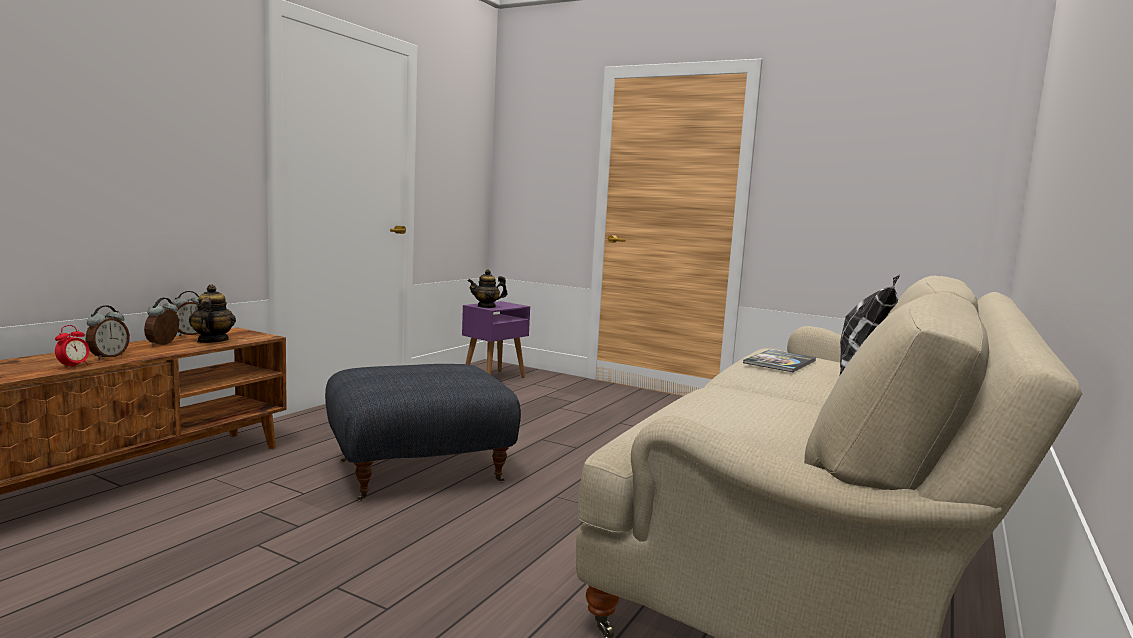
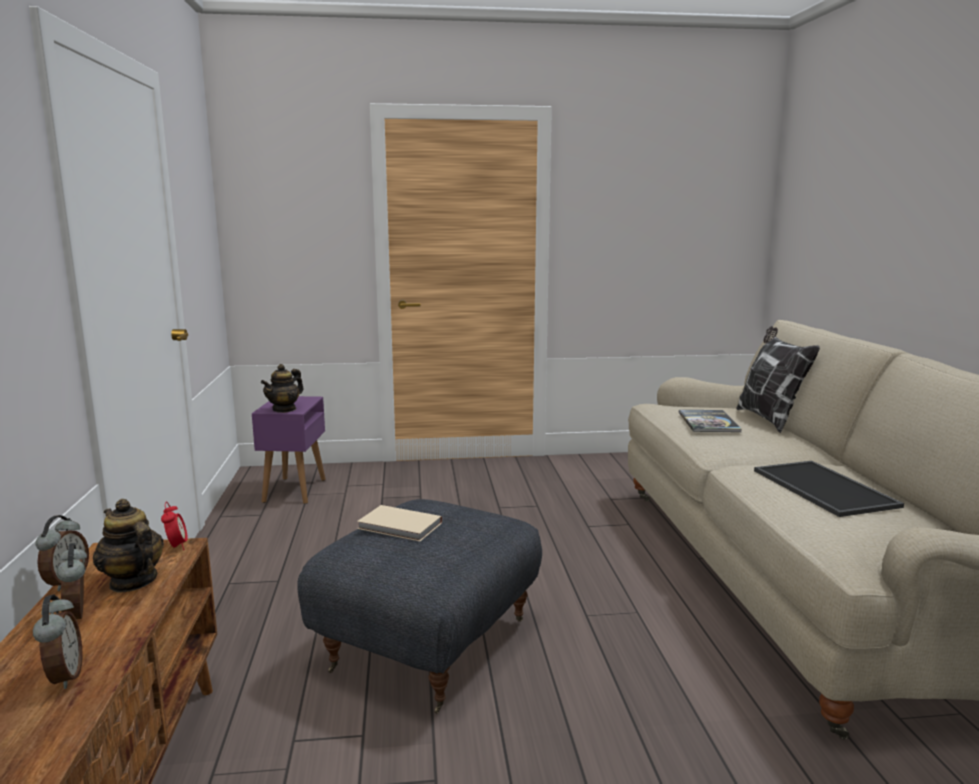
camera: 35 degrees left, 5 degrees up
(73, 366) = (66, 721): alarm clock -> alarm clock (177, 546)
(412, 367) = (400, 526): none -> beige book
(750, 410) = (821, 488): none -> tray

